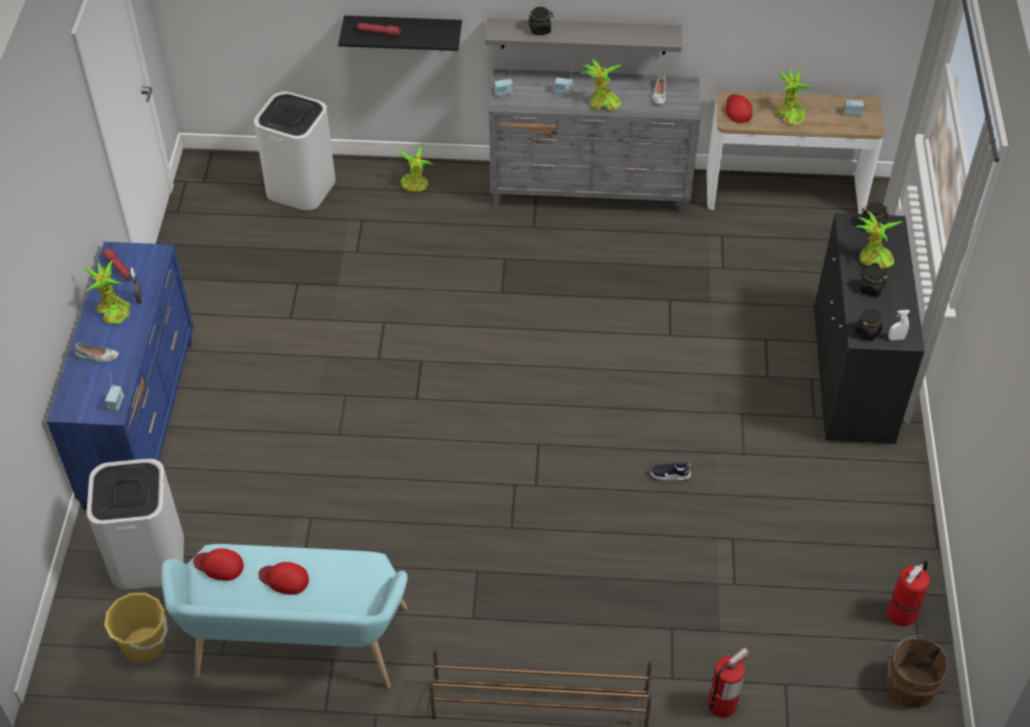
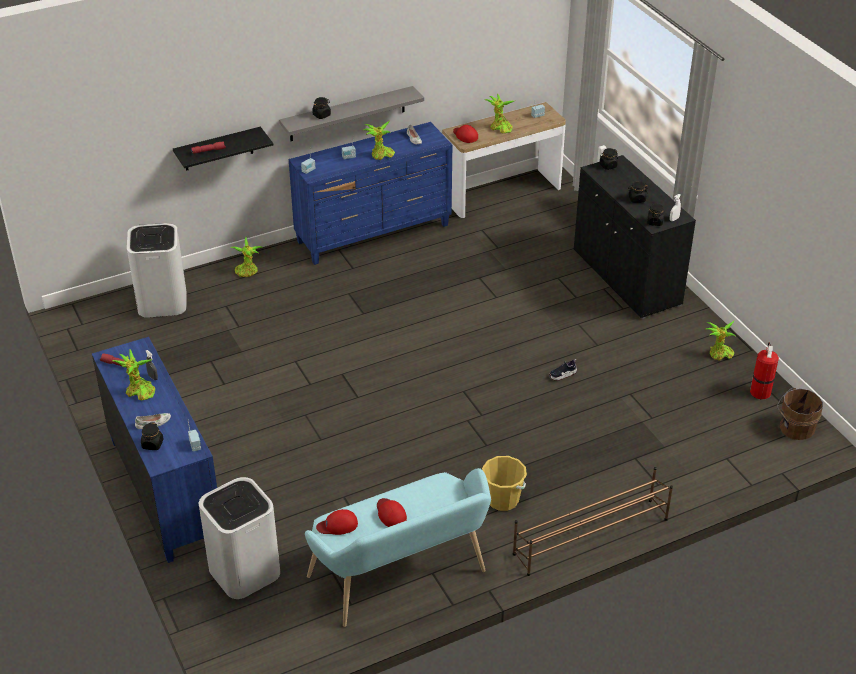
camera: 30 degrees left, 10 degrees down
(77, 382) = (152, 444): none -> black jar
(144, 645) = (288, 625): yellow bucket -> yellow bucket (503, 499)
(284, 579) = (390, 514): red cap -> red cap turned 75 degrees clockwise
(591, 191) = (374, 234): grey dresser -> blue dresser
(722, 704) = (699, 485): fire extinguisher -> none
(873, 259) = (624, 183): potted plant -> potted plant (719, 354)

